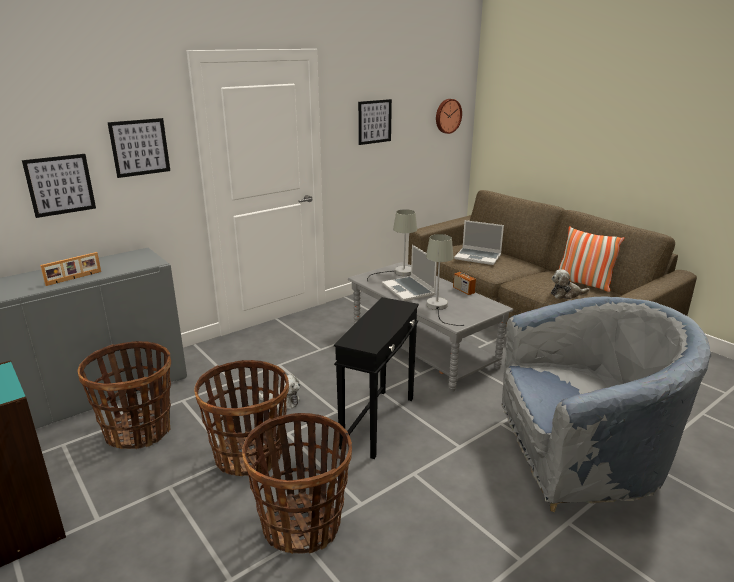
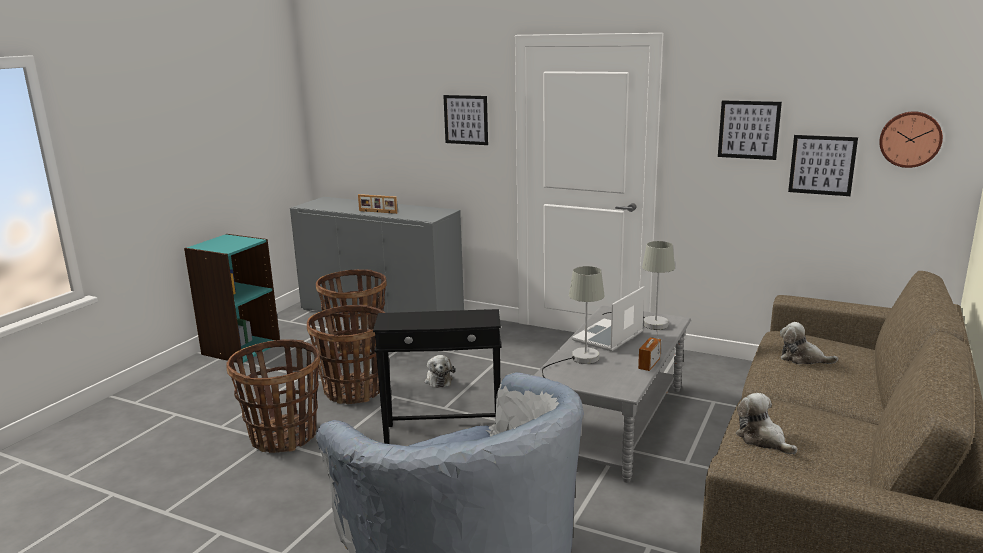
camera: 65 degrees right, 5 degrees down
(60, 185) = (407, 140): picture -> picture (822, 165)
(478, 257) = (802, 358): laptop -> plush toy
(583, 283) = (849, 454): pillow -> none

